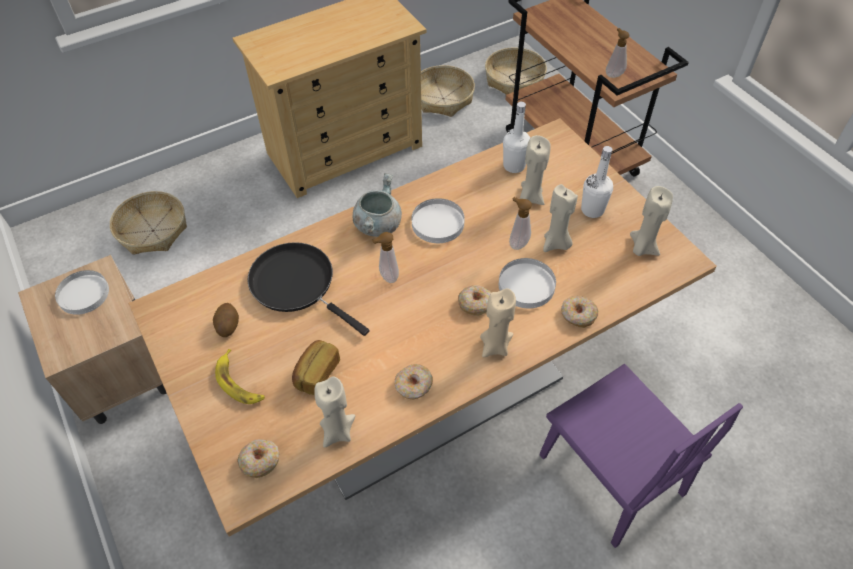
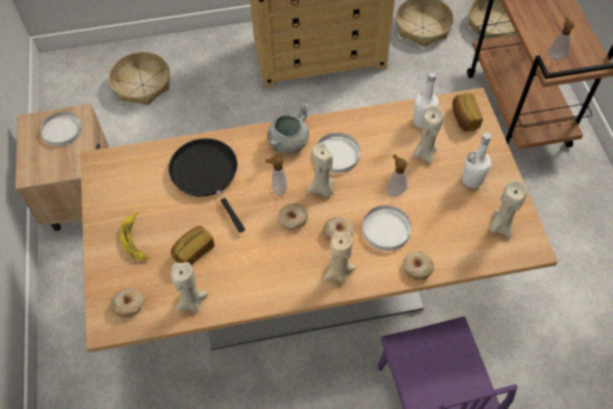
camera: 20 degrees right, 5 degrees up
(228, 325) = (144, 192): potato -> none
(413, 386) = (262, 284): donut -> donut (293, 219)
(555, 152) = (464, 118): none -> bread
(556, 244) = (427, 201): beige candle -> beige candle (322, 189)

